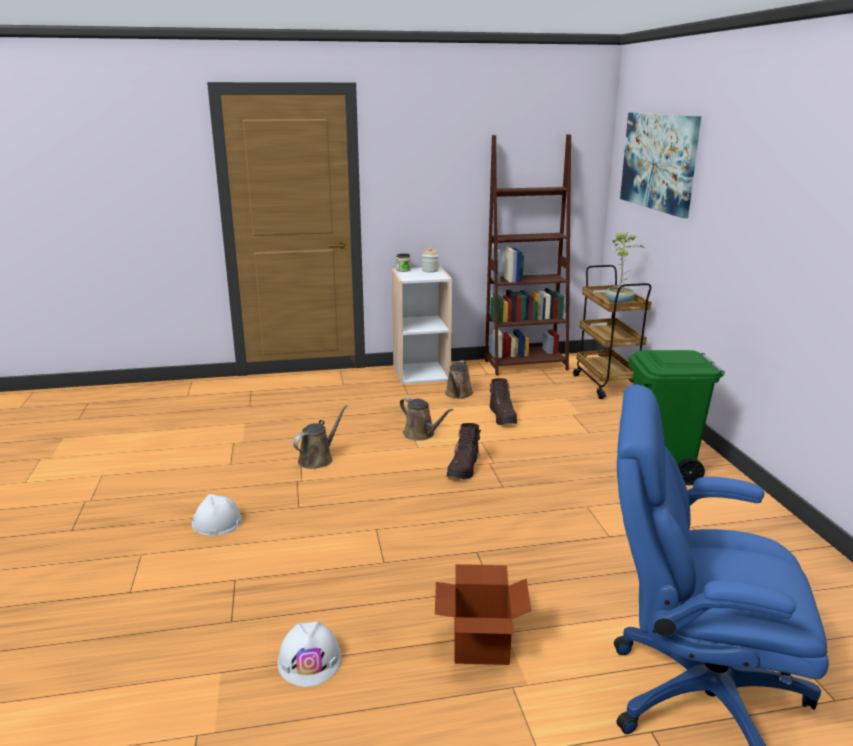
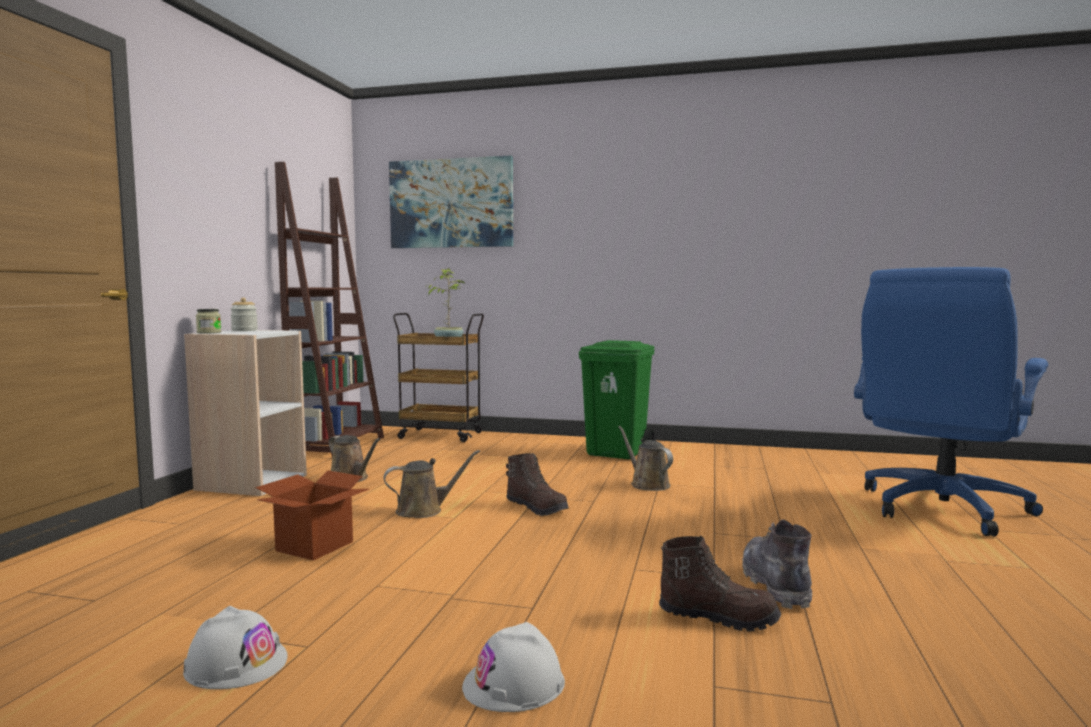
camera: 65 degrees left, 15 degrees down
(310, 660) = (921, 651): white hard hat -> white hard hat (236, 663)
(318, 459) = (401, 574): brown watering can -> brown watering can (647, 484)
(386, 590) = (775, 585): none -> grey boot
(481, 645) = (882, 560): cardboard box -> cardboard box (314, 546)
(503, 417) = (443, 474): brown boot -> brown boot (718, 617)

